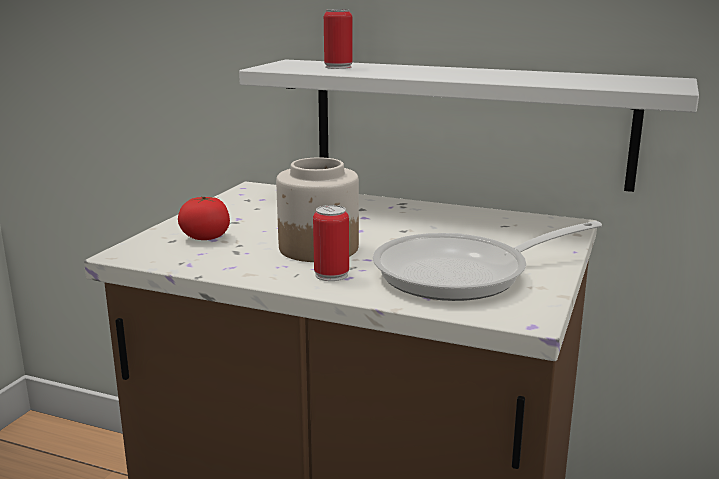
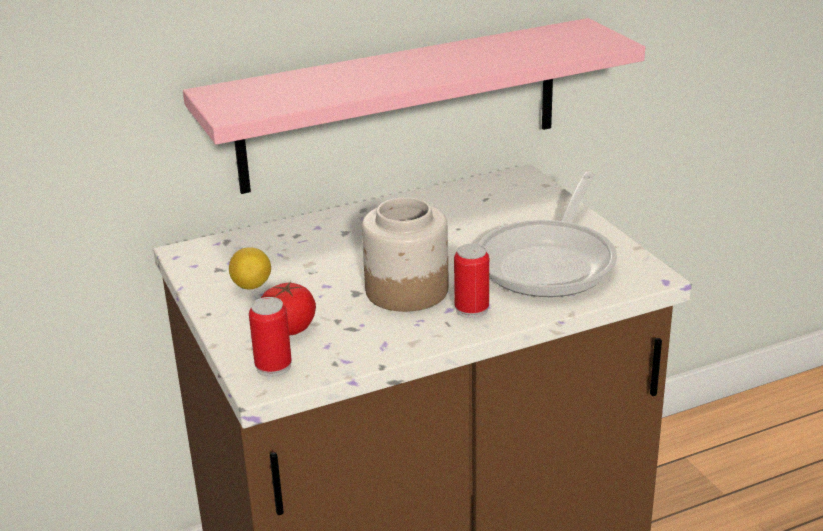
camera: 45 degrees left, 10 degrees up
(242, 212) = (252, 286): none -> lemon
(338, 67) = (293, 89): can -> can (273, 366)
(468, 122) = (400, 105): white shelf -> pink shelf

